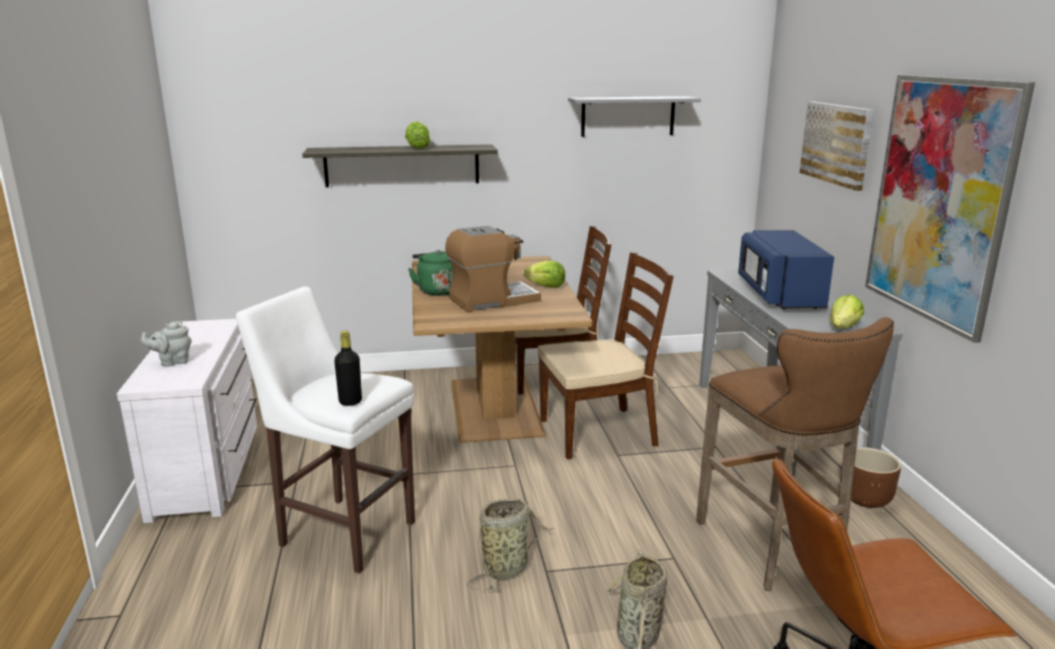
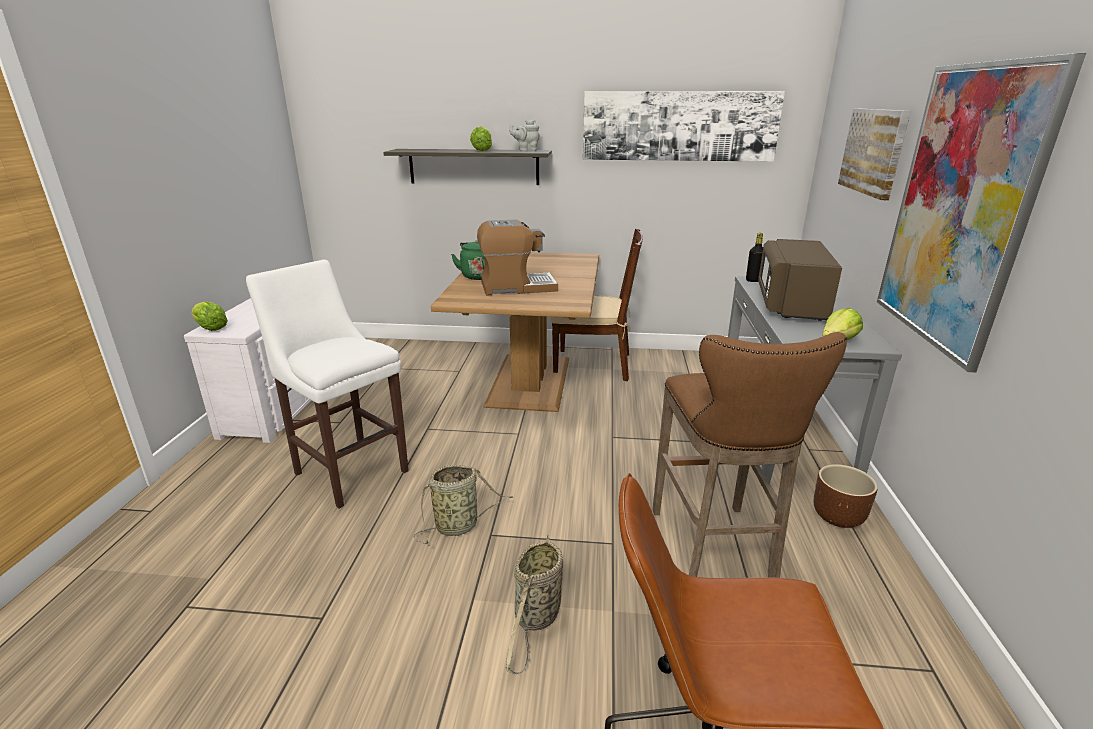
camera: 15 degrees right, 5 degrees up
(172, 362) = (243, 315): grey teapot -> grey teapot (526, 150)
(350, 402) = (327, 362): black bottle -> black bottle (753, 280)
(545, 286) = (573, 279): lettuce -> lettuce (210, 328)
(598, 432) = (606, 414): brown chair -> none
(628, 116) = (679, 126): grey shelf -> picture
(779, 295) = (790, 304): blue microwave -> brown microwave

